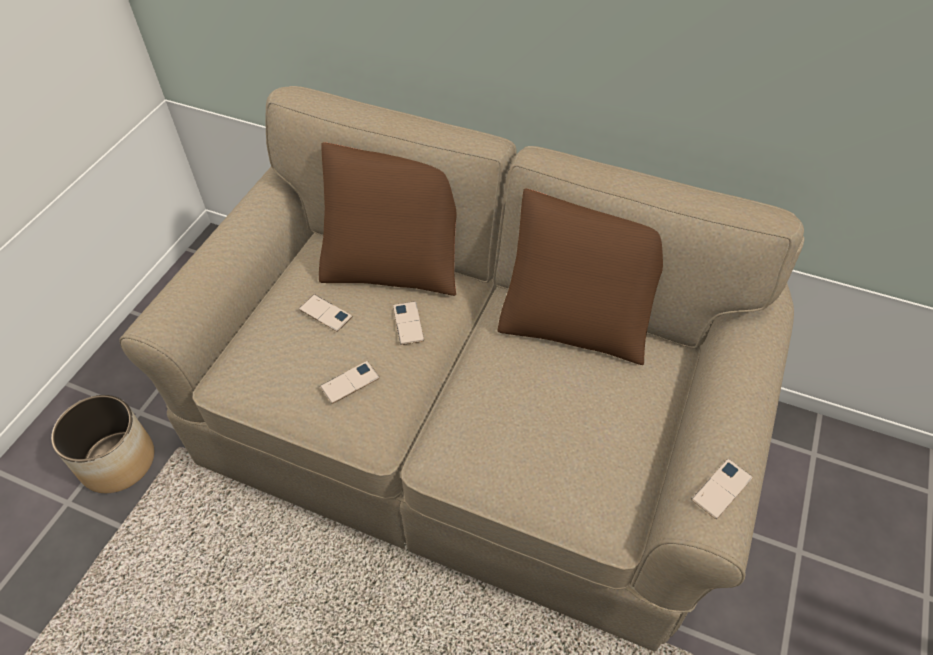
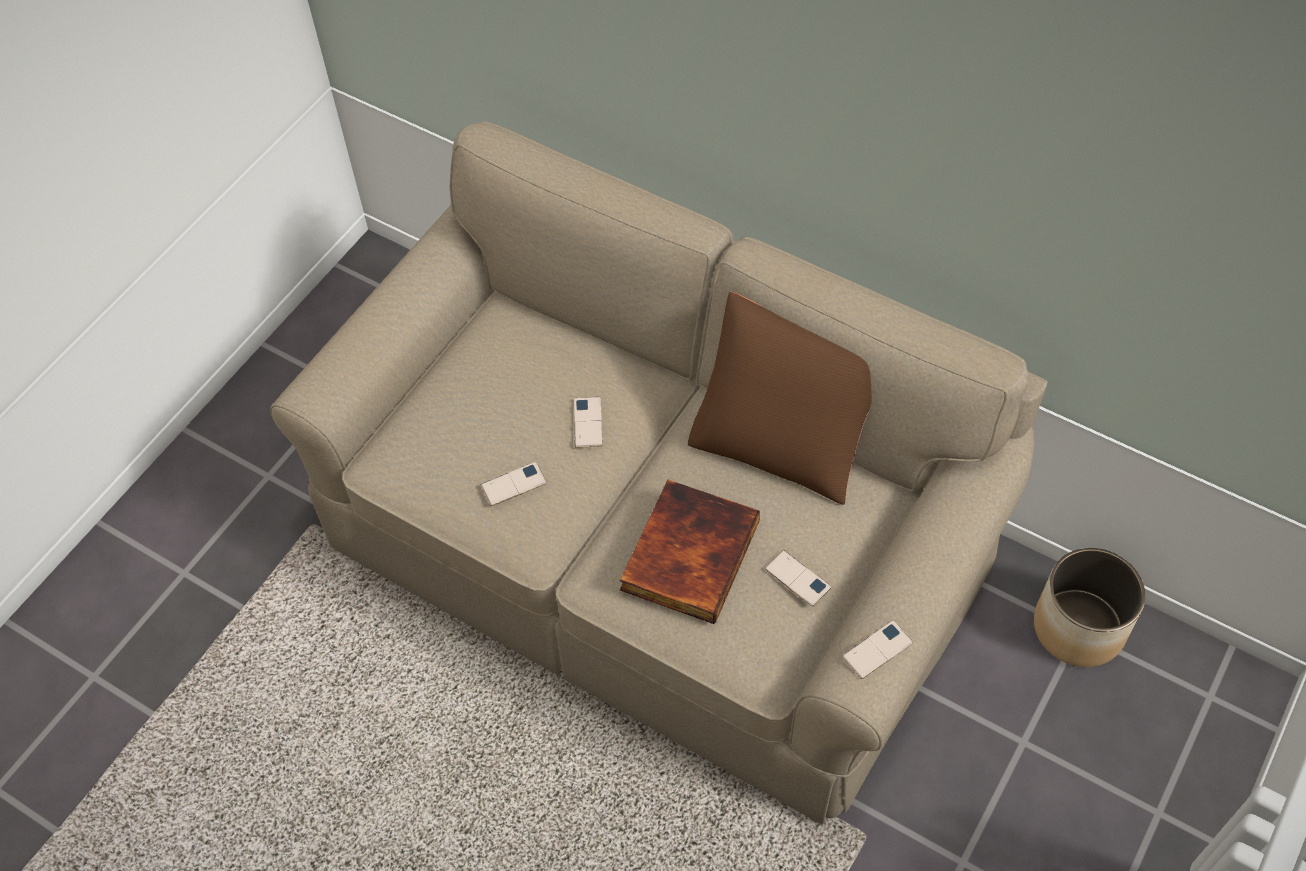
camera: 10 degrees right, 5 degrees up
(119, 461) = (242, 532): planter -> planter (1079, 627)
(325, 313) = (496, 399): phone -> phone (797, 578)
(395, 260) = (585, 341): brown pillow -> none
(517, 423) = (687, 553): none -> book

